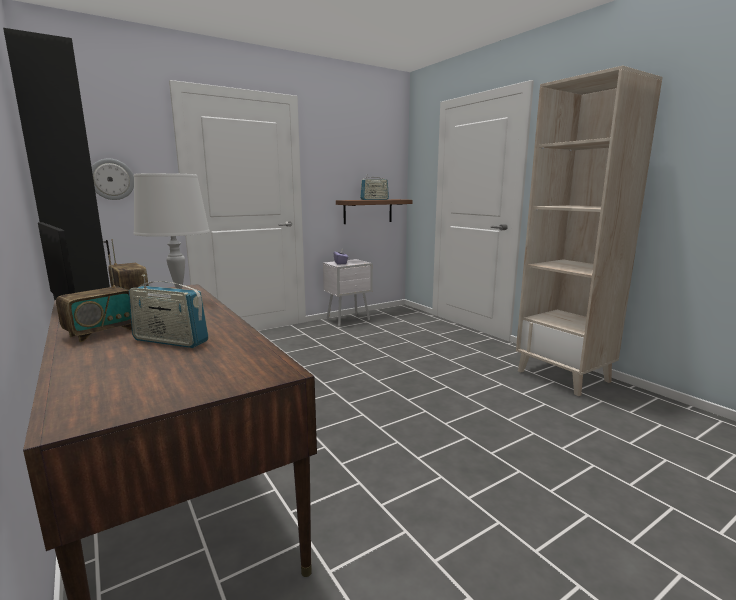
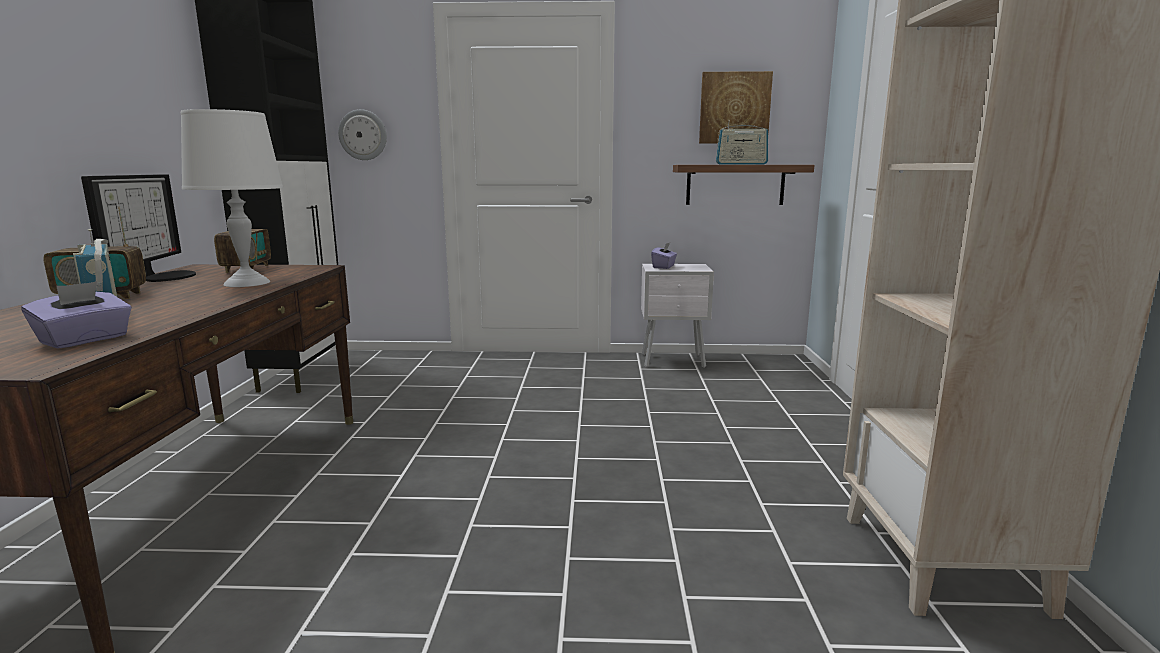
camera: 35 degrees right, 0 degrees up
(236, 354) = (85, 340): none -> purple tissue box
(365, 166) = (734, 108): none -> picture

